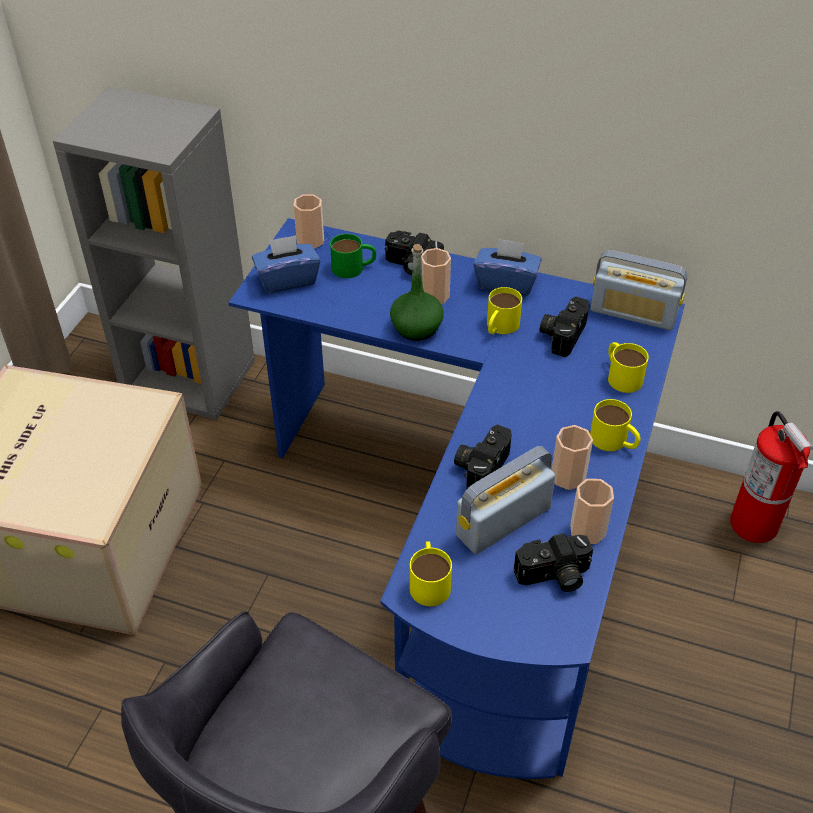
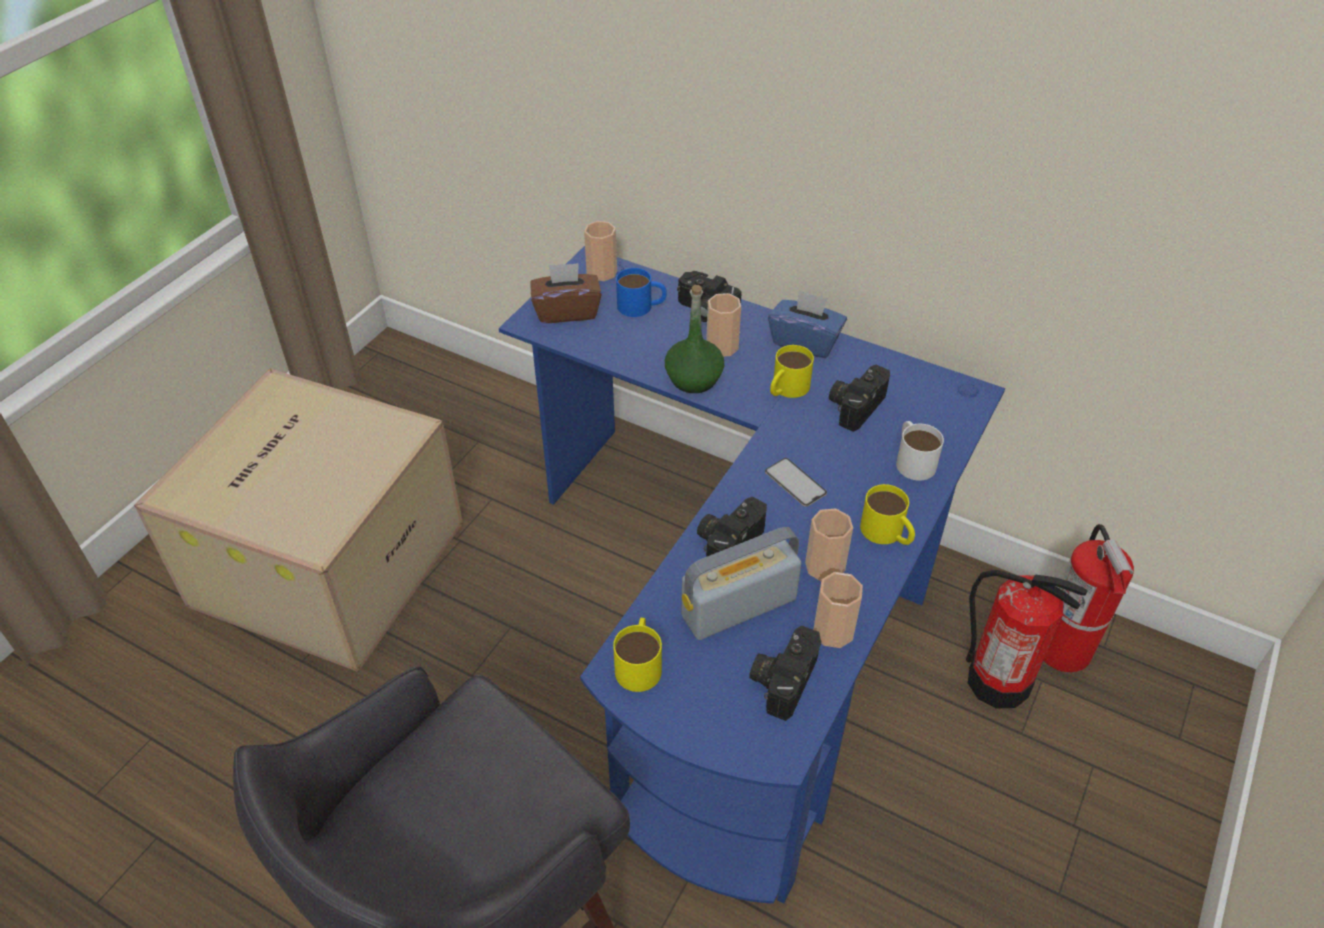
camera: 10 degrees right, 0 degrees up
(190, 377) = (477, 406): grey bookcase -> none
(287, 280) = (567, 311): blue tissue box -> brown tissue box
(354, 267) = (641, 306): green mug -> blue mug
(526, 408) = (795, 482): none -> phone
(554, 576) = (782, 678): camera -> camera turned 120 degrees clockwise
(621, 375) = (912, 459): yellow mug -> white mug
(633, 313) = (942, 391): radio -> none
(704, 559) = (997, 681): none -> fire extinguisher

